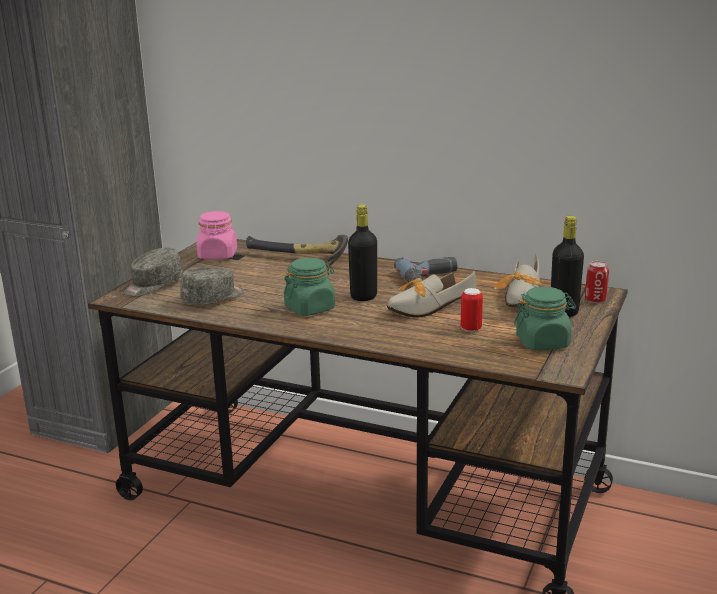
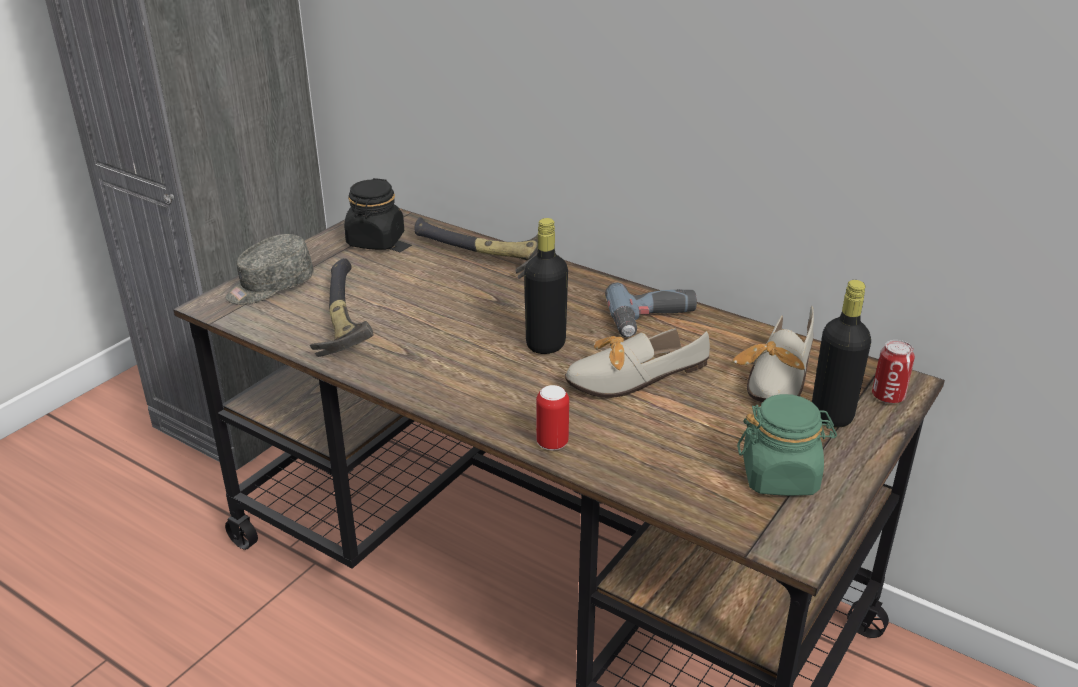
camera: 10 degrees right, 10 degrees up
(214, 298) = (339, 321): grey cap -> hammer
(218, 255) = (375, 241): pink jar -> black jar
(310, 308) = (462, 358): green jar -> none
(471, 329) = (679, 432): can -> can (552, 443)

